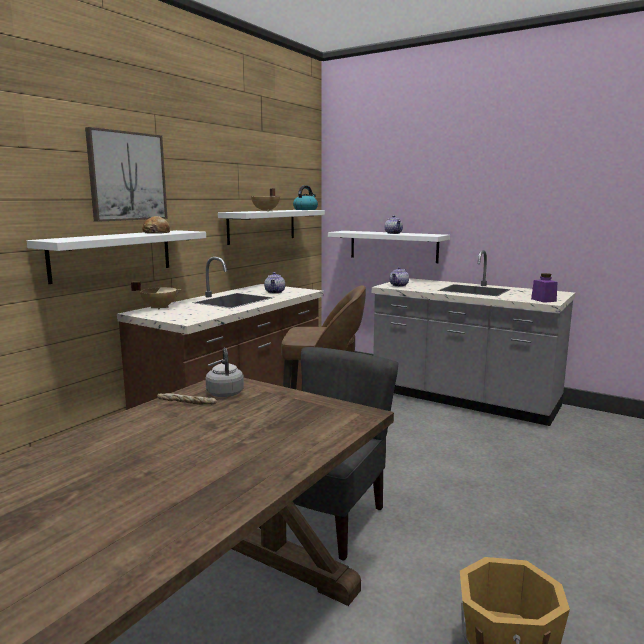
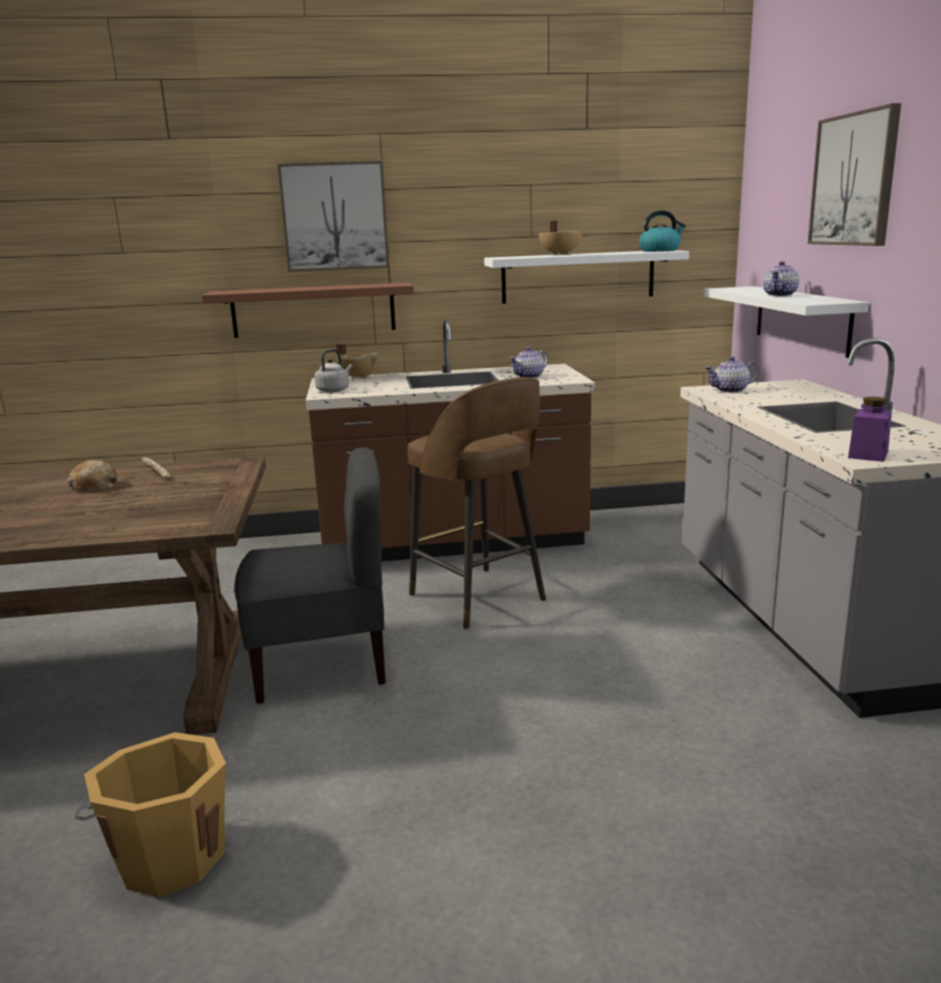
camera: 50 degrees right, 5 degrees up
(112, 255) = (313, 310): white shelf -> brown shelf
(156, 232) = (356, 285): bread -> bread (94, 486)
(225, 393) = (204, 473): grey kettle -> grey kettle (334, 390)
(430, 174) = (854, 180): none -> picture

